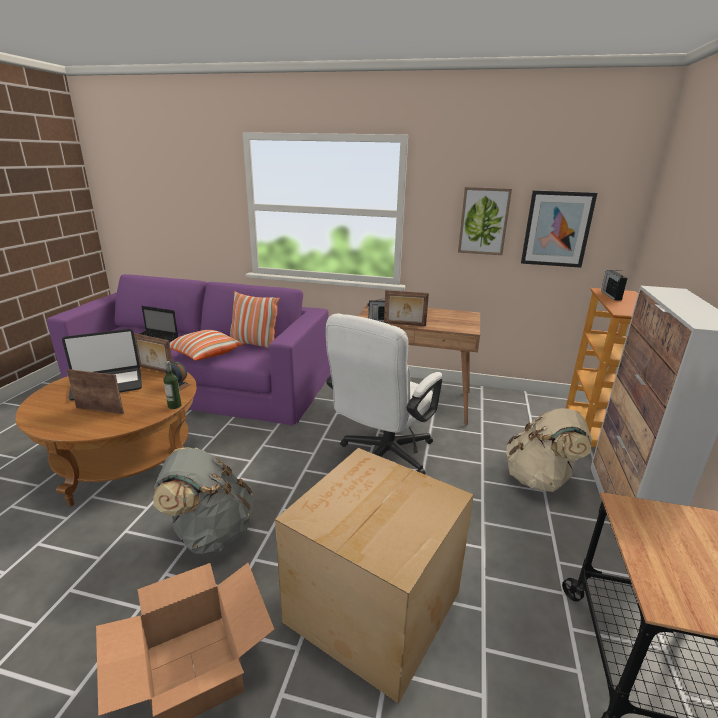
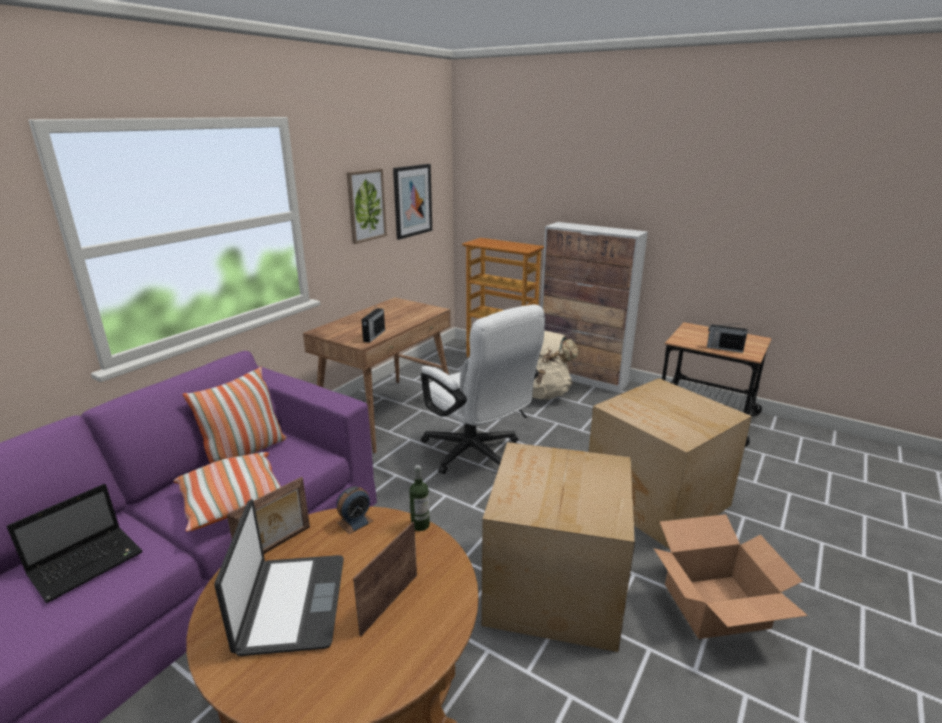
camera: 70 degrees left, 0 degrees up
(210, 532) = (552, 588): grey backpack -> cardboard box
(404, 324) = (397, 329): picture frame -> none
(610, 295) = (486, 244): radio -> radio (724, 348)

